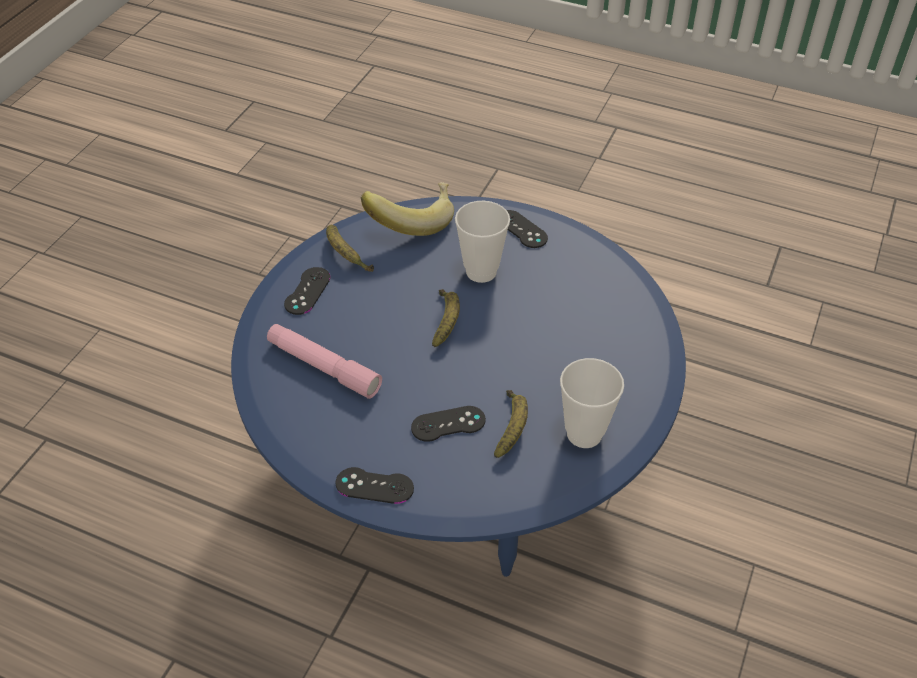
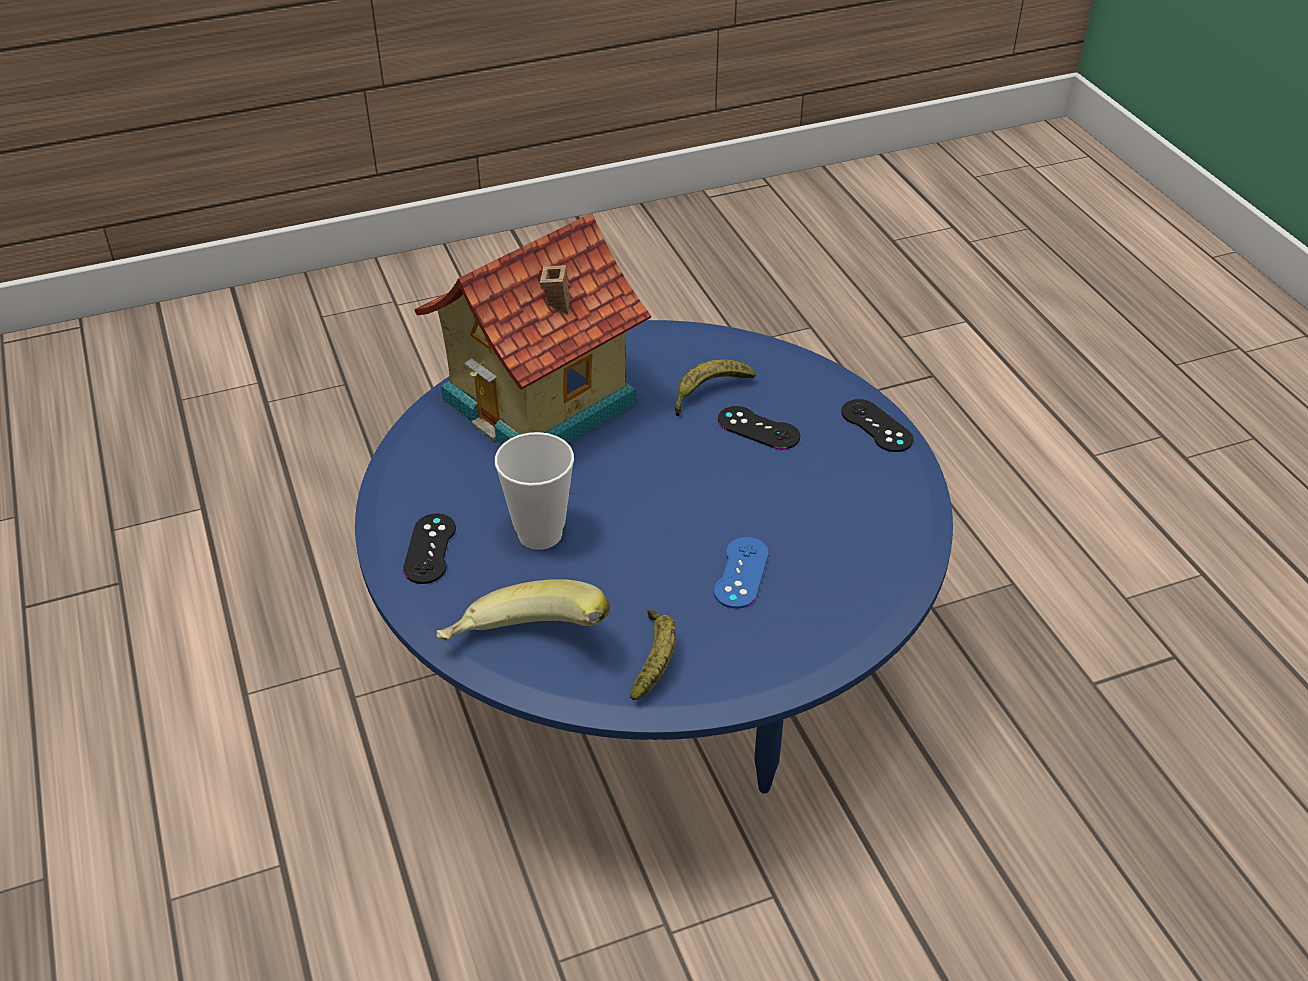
camera: 135 degrees left, 5 degrees down
(307, 291) = (749, 645): black game controller -> none
(323, 367) = (819, 549): pink flashlight -> none
(352, 323) = (741, 573): none -> blue game controller
(446, 321) = (645, 510): banana -> none
(584, 434) = (657, 354): cup -> none
(595, 344) = (543, 403): none -> toy house

